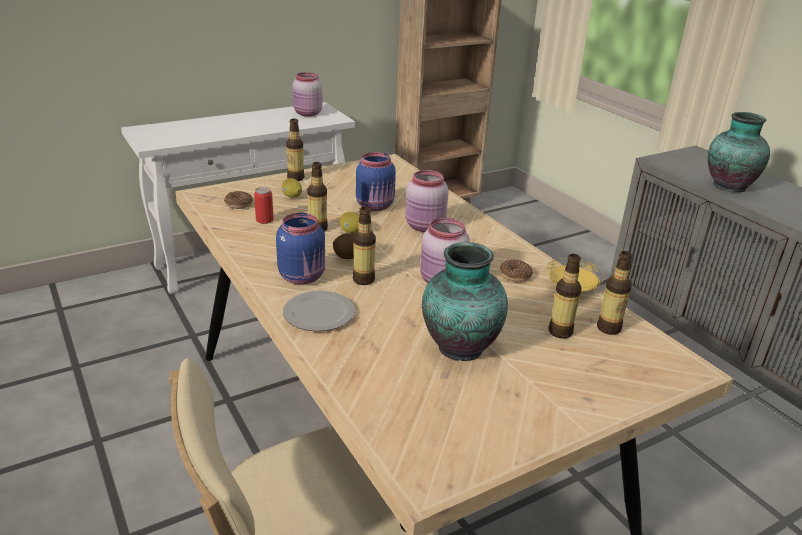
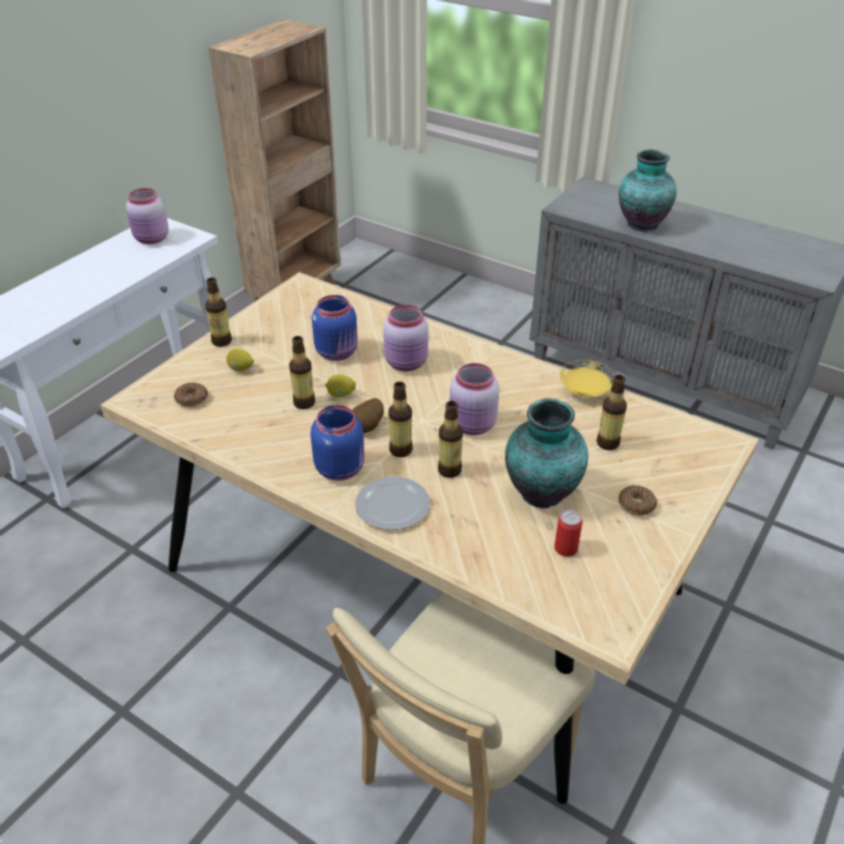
camera: 25 degrees left, 10 degrees up
(264, 220) = (239, 411): can -> can (566, 548)
(515, 275) = (529, 394): donut -> donut (636, 505)
(608, 328) = (641, 424): bottle -> bottle (449, 470)

